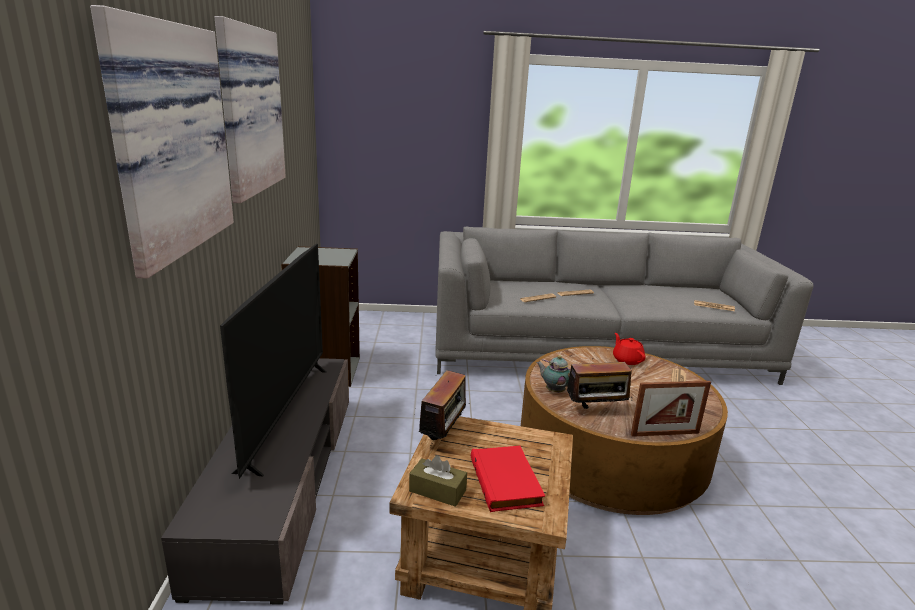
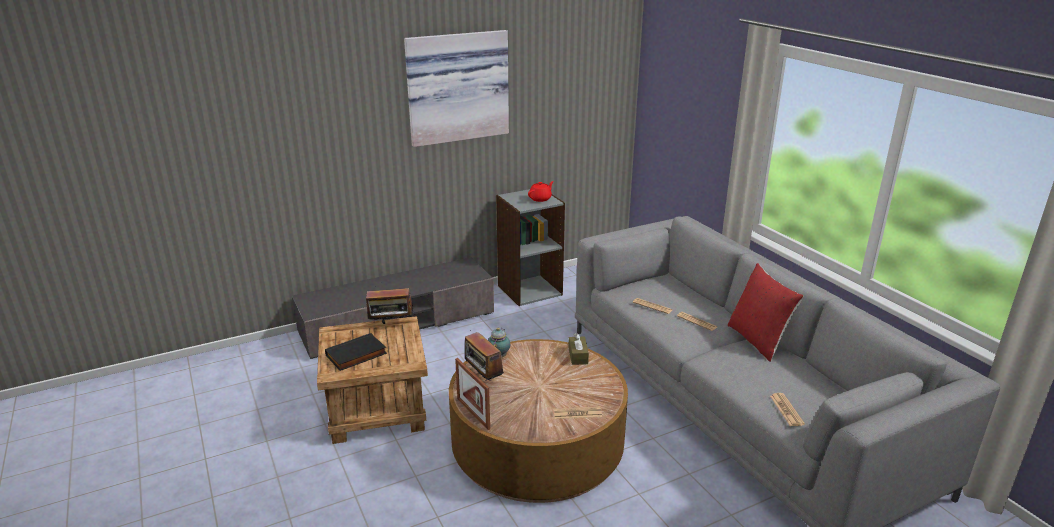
camera: 65 degrees right, 5 degrees up
(166, 140) = (338, 109): picture -> none
(286, 415) = (407, 284): television -> none
(437, 491) = (335, 337): brown tissue box -> brown tissue box (578, 356)
(507, 482) = (356, 355): red book -> black book
(613, 287) = (758, 341): none -> red pillow
(627, 360) = (596, 381): red teapot -> red teapot (540, 199)

